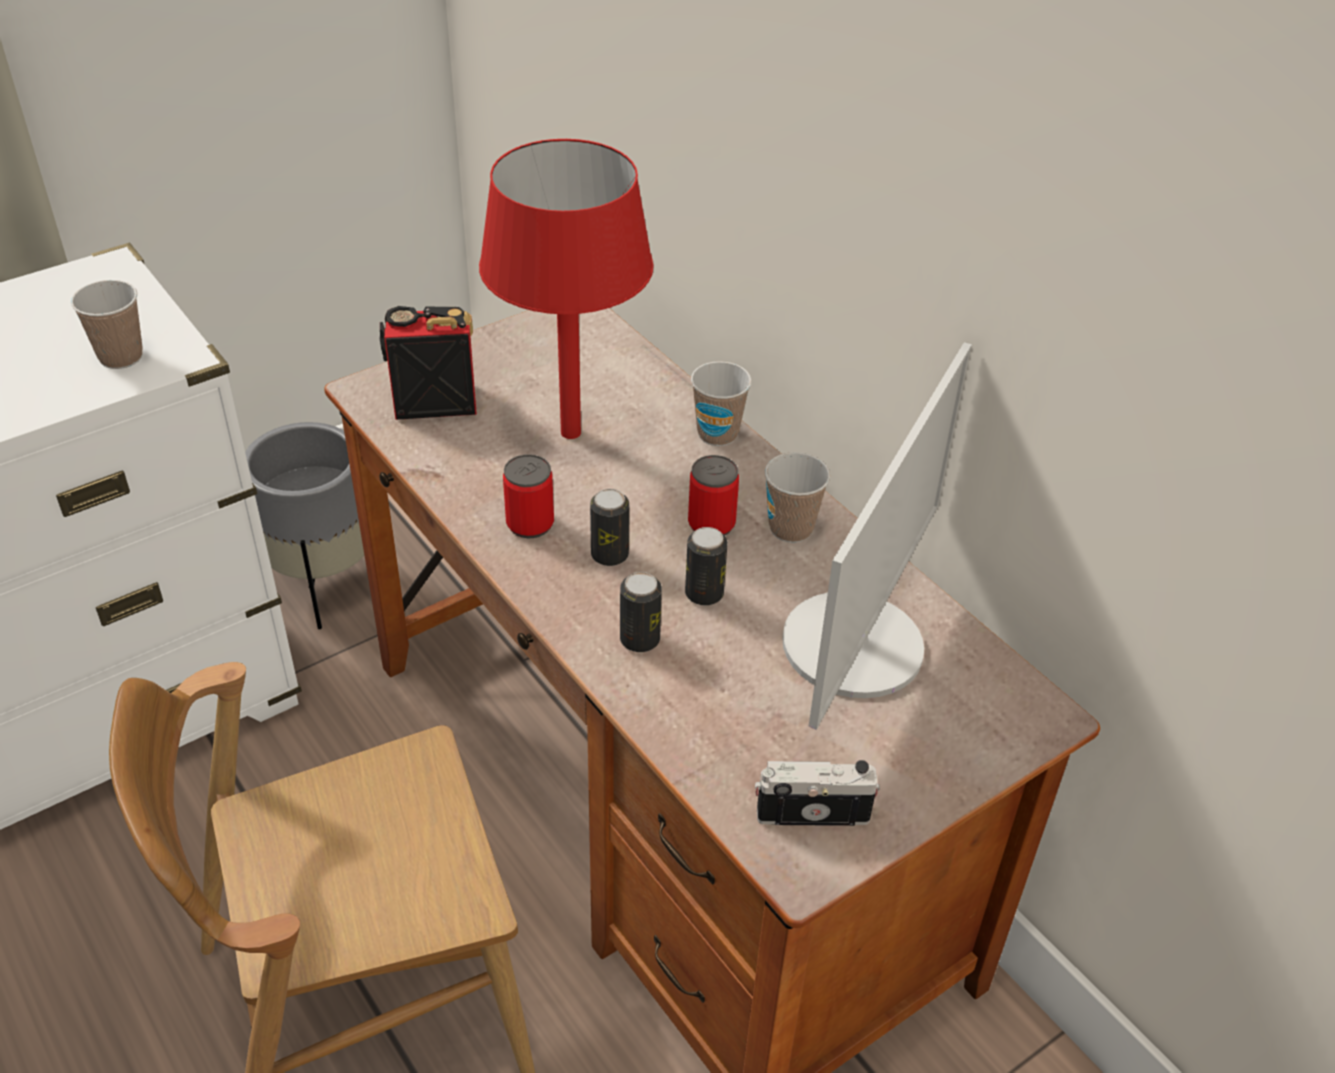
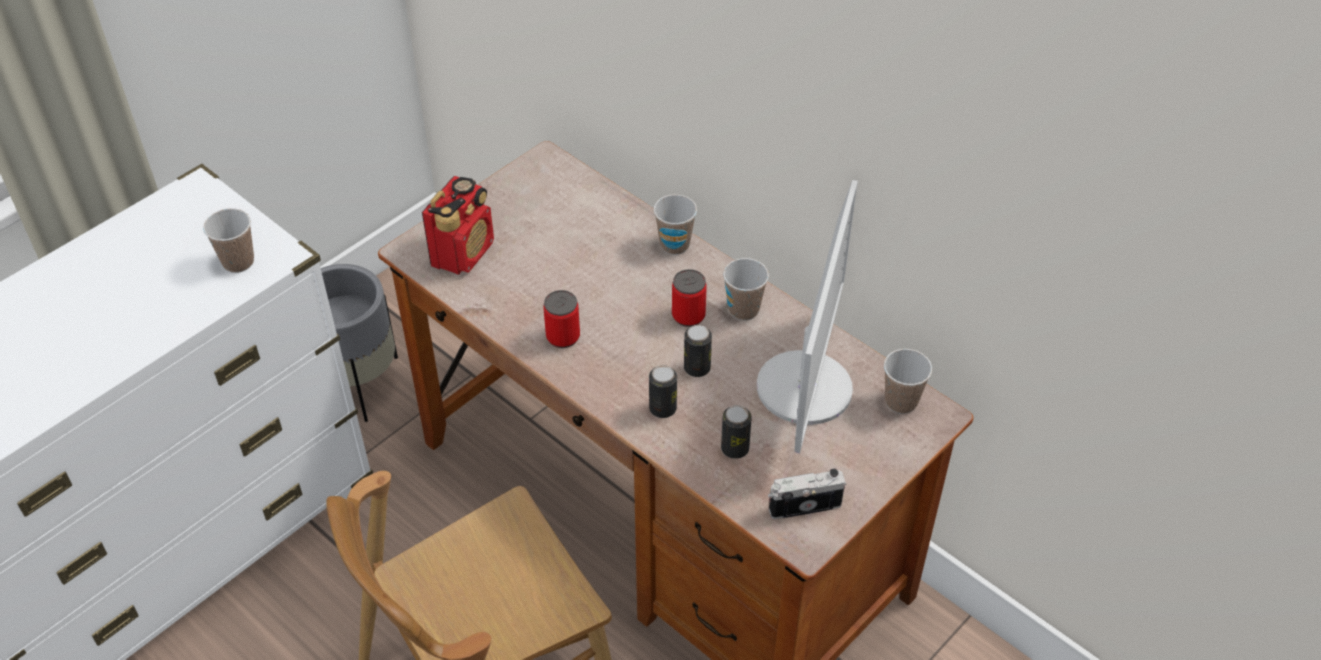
camera: 10 degrees left, 5 degrees up
(433, 402) = (463, 252): radio -> radio turned 135 degrees clockwise
(570, 432) = (569, 261): red table lamp -> none
(609, 555) = (625, 350): can -> can (735, 448)
(993, 688) = (901, 402): none -> cup

